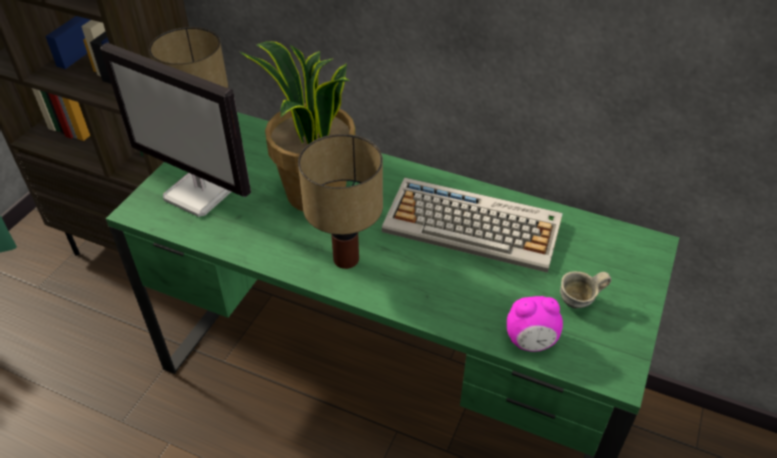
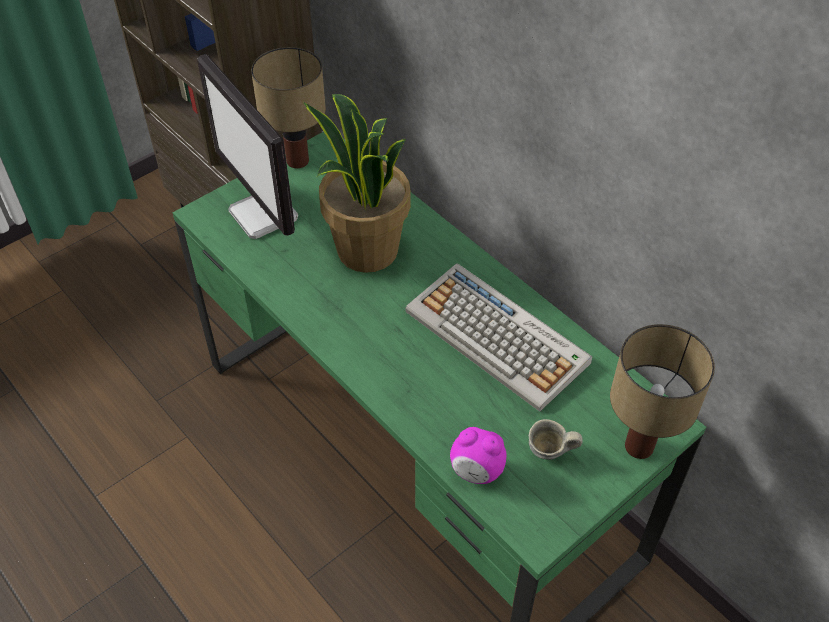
camera: 25 degrees right, 5 degrees up
(347, 259) = (357, 328): table lamp -> table lamp (640, 448)

